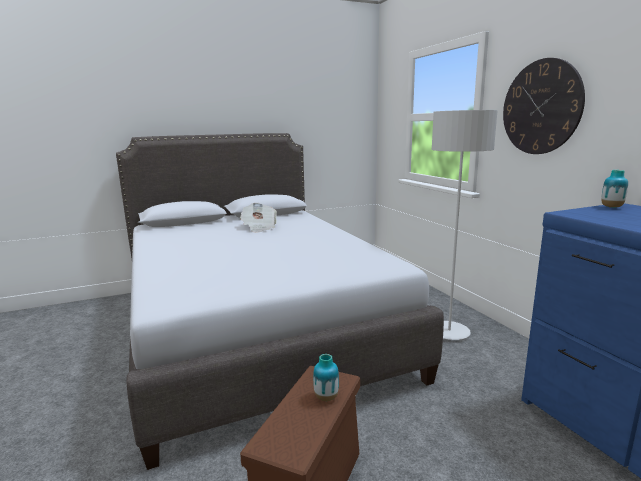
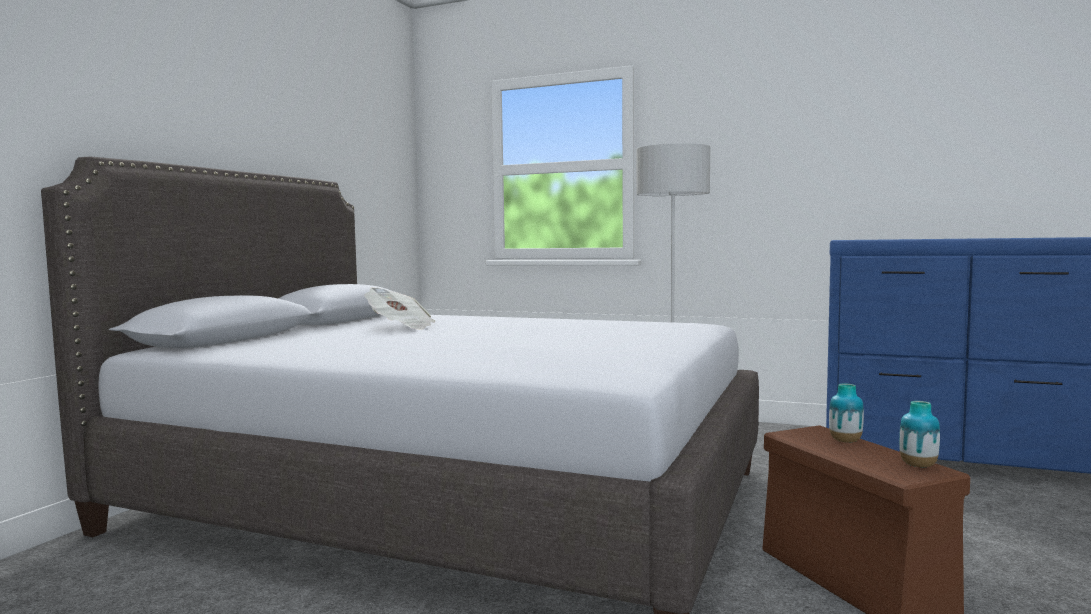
camera: 45 degrees left, 10 degrees down
(541, 107) = (721, 152): wall clock -> none
(611, 207) = (845, 239): vase -> vase (918, 466)

